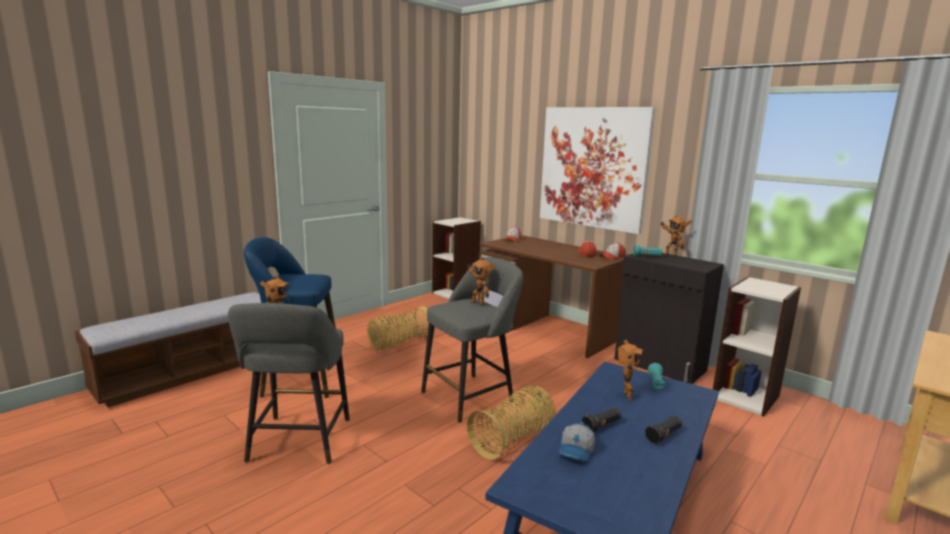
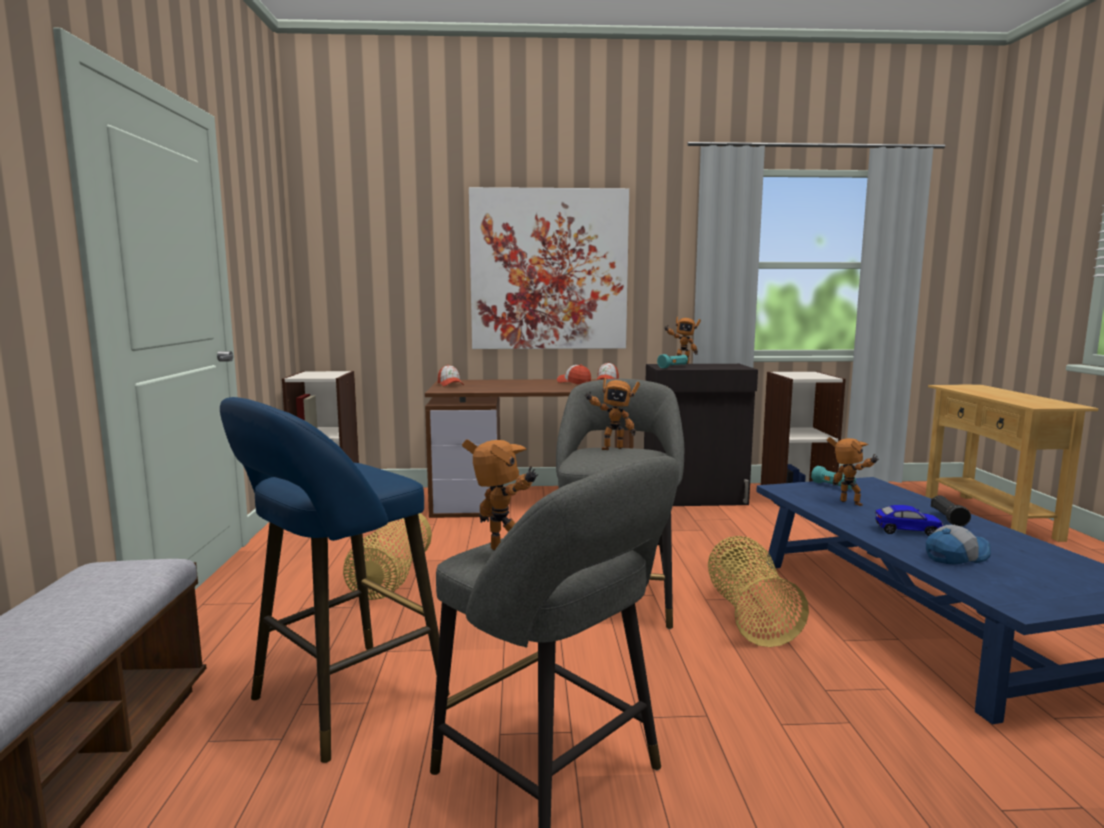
camera: 45 degrees left, 5 degrees down
(577, 451) = (955, 556): cap -> cap turned 90 degrees counterclockwise
(601, 426) = (907, 531): black flashlight -> toy car

